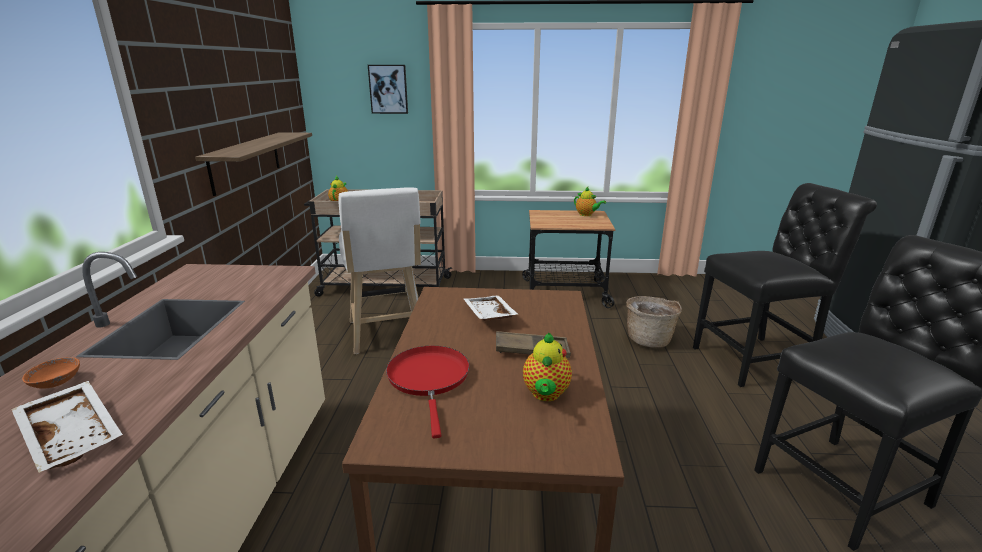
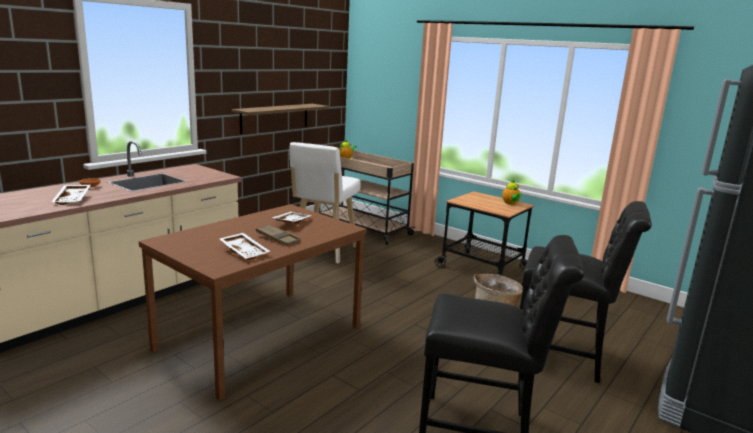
camera: 35 degrees right, 5 degrees down
(388, 89) = (397, 82): picture -> none
(429, 379) = (214, 232): red frying pan -> none
(545, 394) = (245, 251): teapot -> white tray

